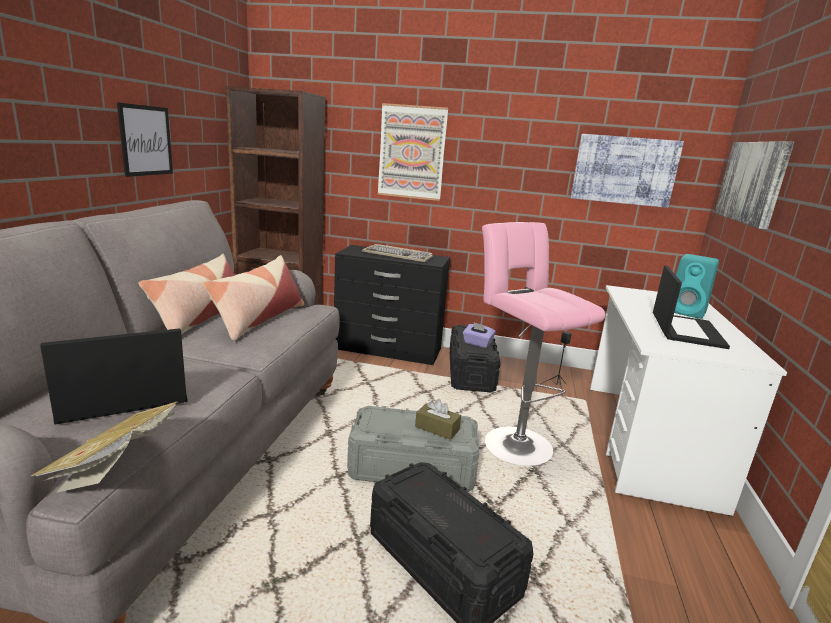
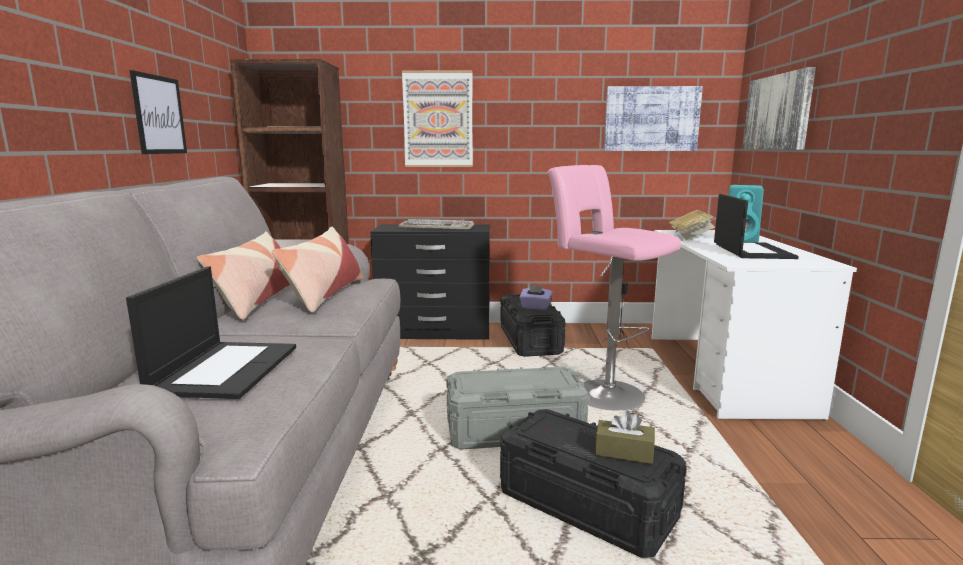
camera: 10 degrees left, 5 degrees down
(118, 467) = (271, 424): book -> book (690, 236)
(122, 396) = (226, 369): laptop -> laptop turned 135 degrees clockwise
(437, 428) = (538, 379): brown tissue box -> brown tissue box (624, 452)

